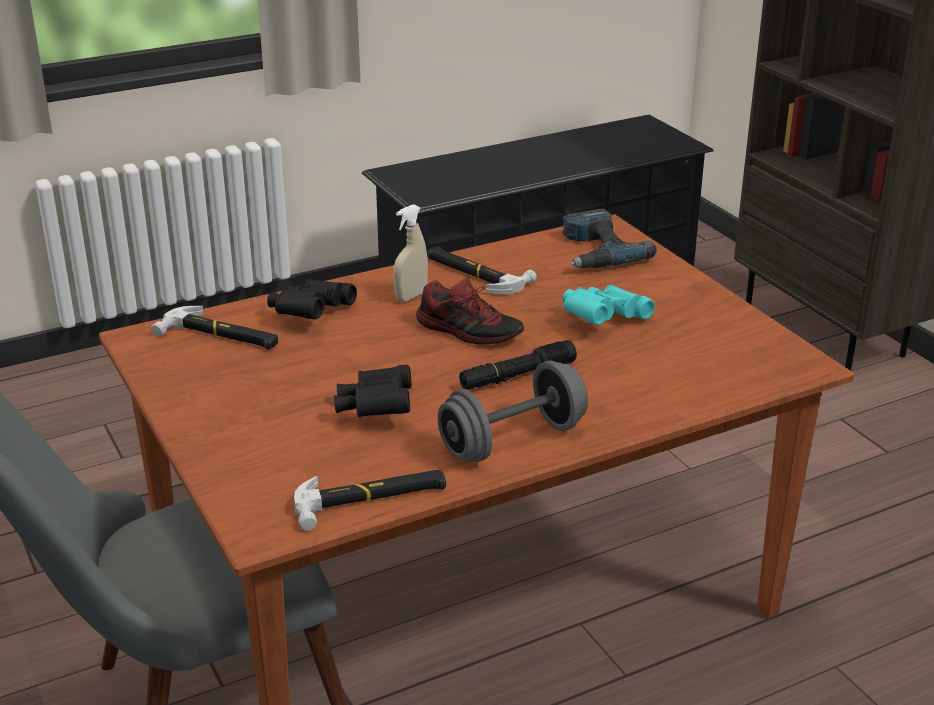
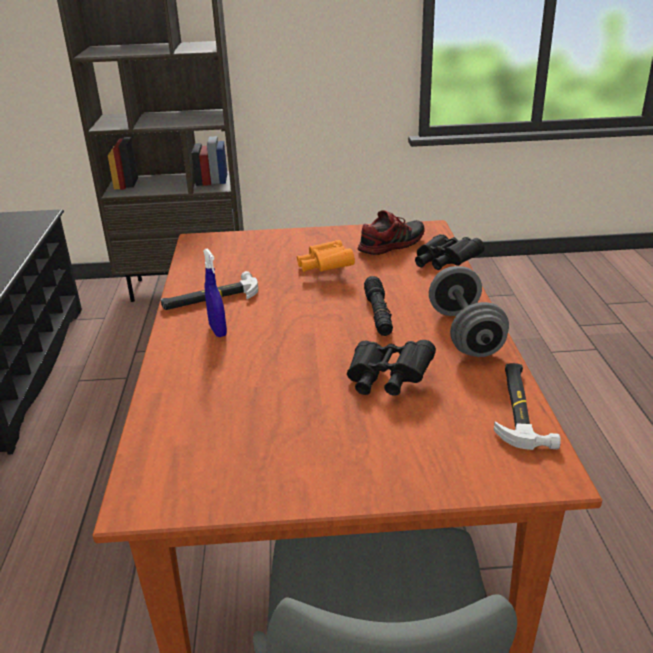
camera: 65 degrees left, 0 degrees up
(220, 336) = (190, 444): hammer -> none
(310, 314) = (198, 384): black binoculars -> black binoculars (444, 264)
(411, 296) = (218, 331): beige spray bottle -> blue spray bottle
(469, 331) = (297, 318): shoe -> shoe (391, 245)
(595, 251) = (228, 250): power drill -> none
(602, 319) = (325, 269): turquoise binoculars -> orange binoculars

